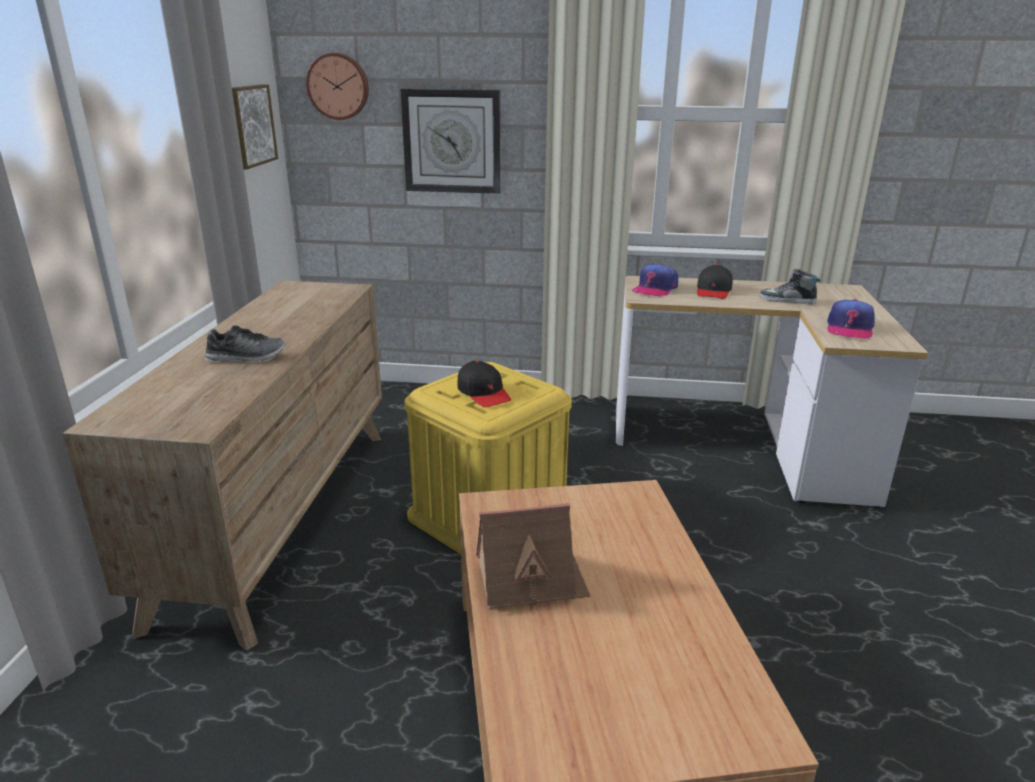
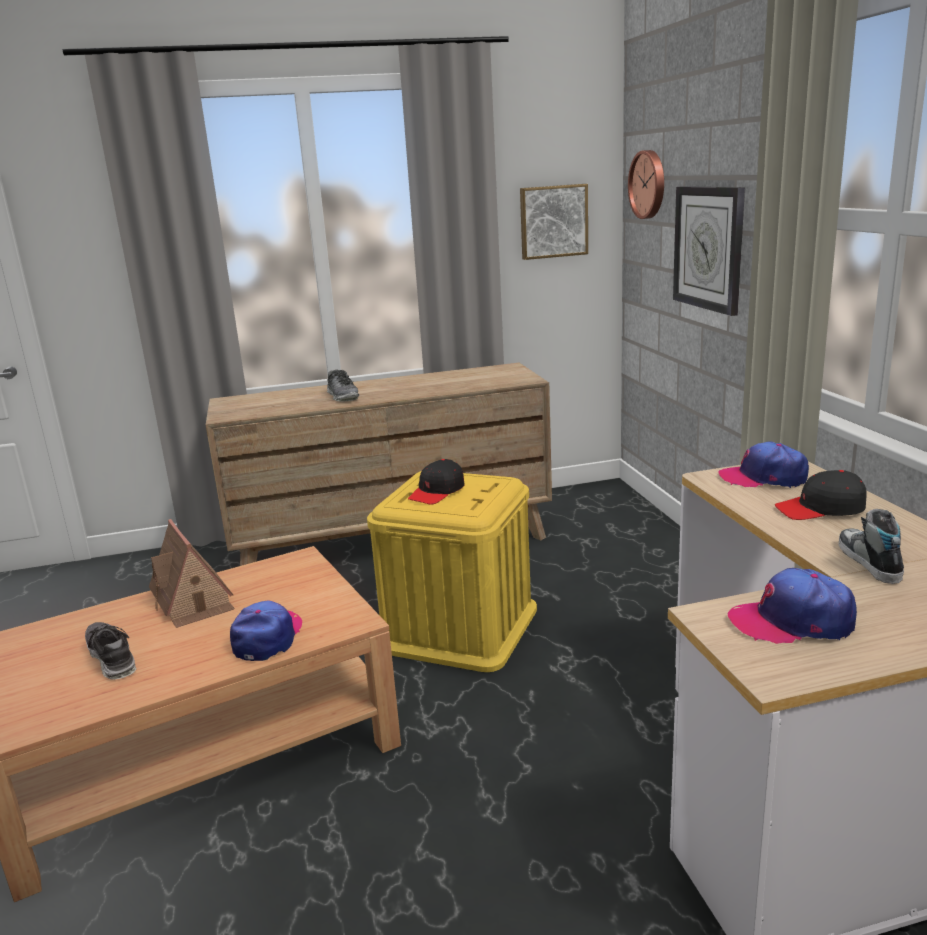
camera: 70 degrees right, 5 degrees down
(633, 648) = (111, 658): none -> shoe
(644, 540) = (268, 637): none -> cap

